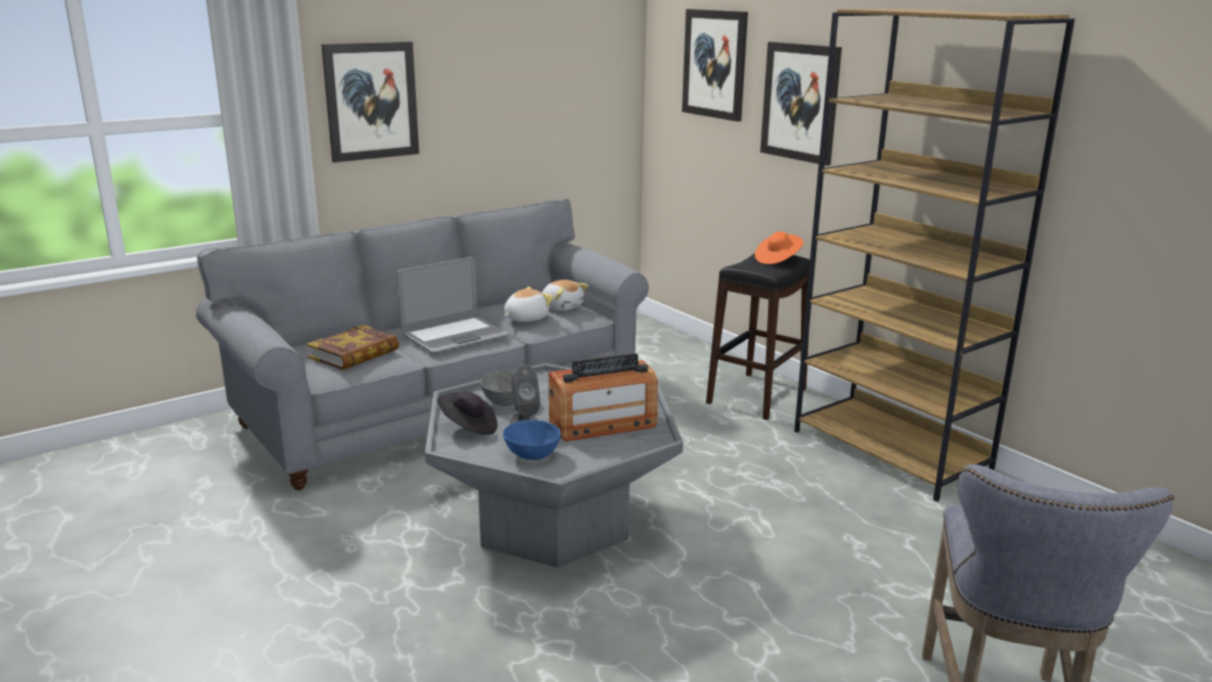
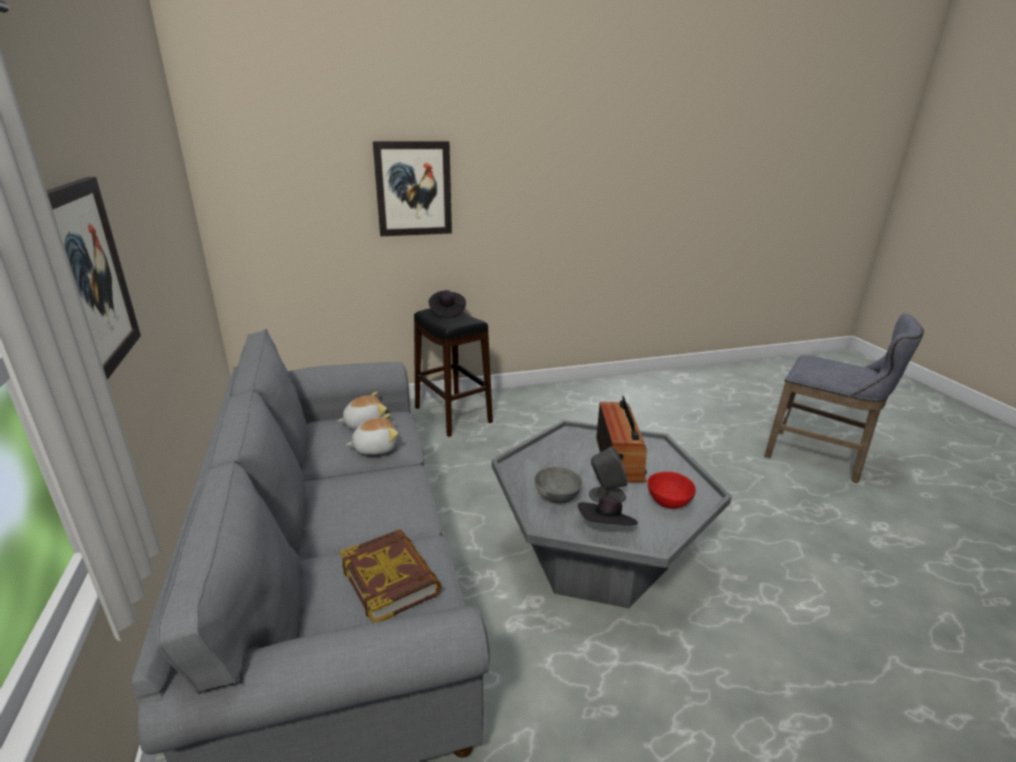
camera: 70 degrees left, 5 degrees up
(454, 336) = (379, 499): laptop -> none
(525, 318) = (375, 447): plush toy -> plush toy turned 90 degrees clockwise
(531, 454) = (668, 503): blue bowl -> red bowl
(715, 64) = (303, 167): picture -> none
(777, 260) = (447, 312): orange hat -> black hat
(891, 452) = (559, 397): brown bookcase -> none

